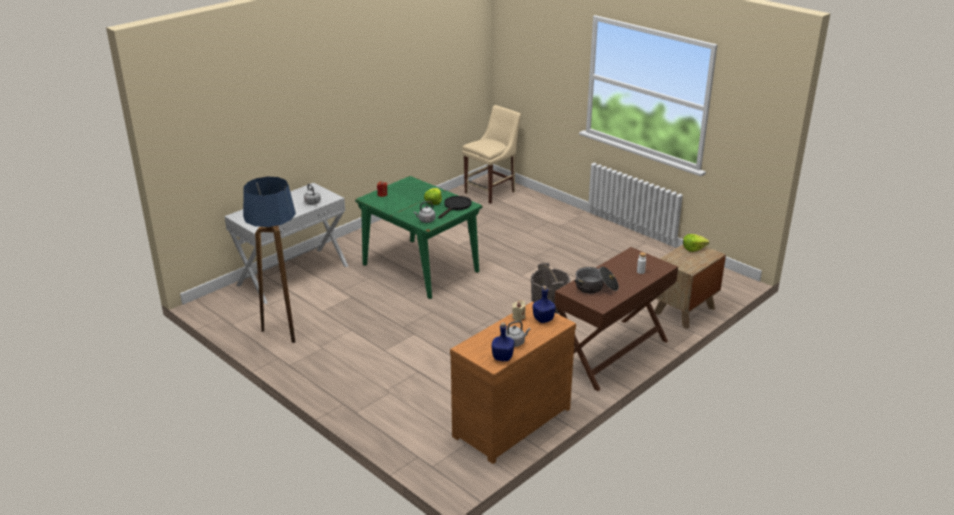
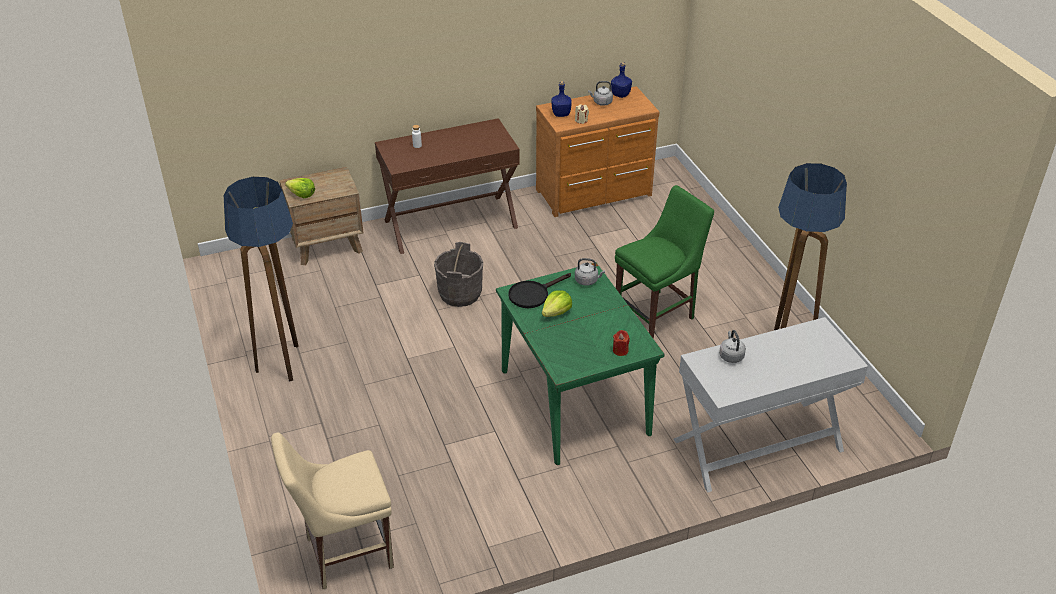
camera: 155 degrees left, 10 degrees up
(391, 330) = (657, 314): none -> green chair
(596, 287) = (477, 141): cooking pot -> none
(616, 243) = (284, 362): none -> floor lamp

